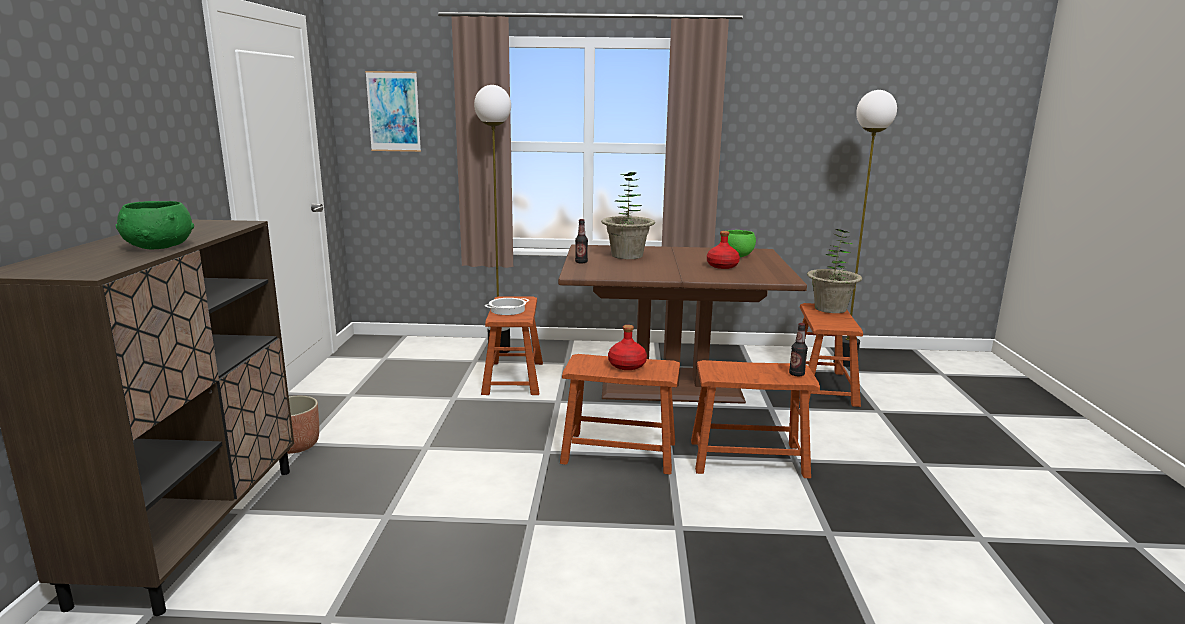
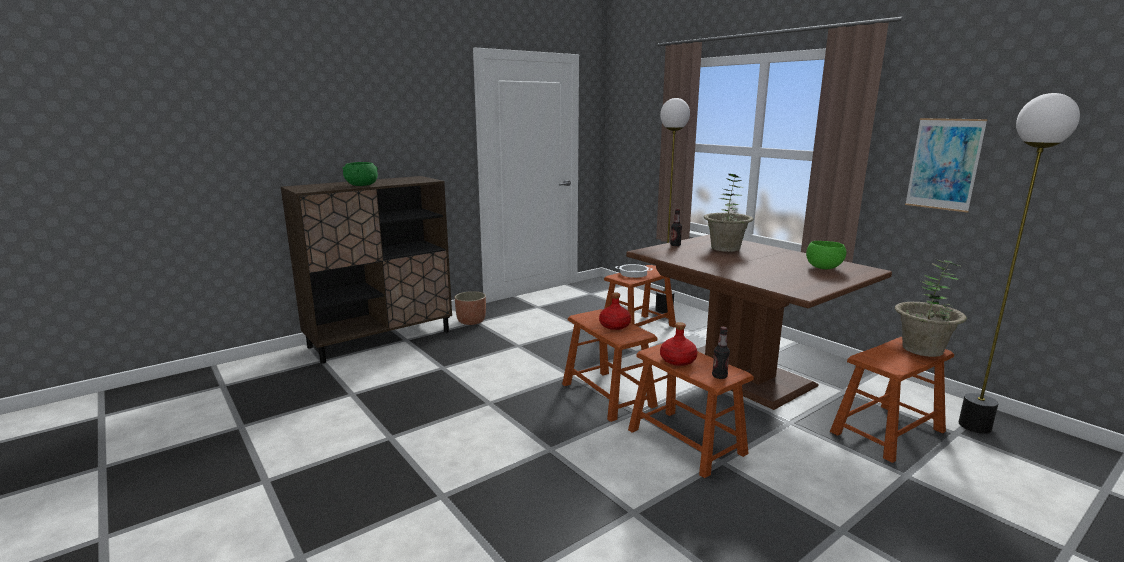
camera: 50 degrees right, 0 degrees up
(393, 111) = (634, 119): picture -> picture (944, 164)
(722, 266) = (779, 271): red bottle -> red bottle (678, 360)

